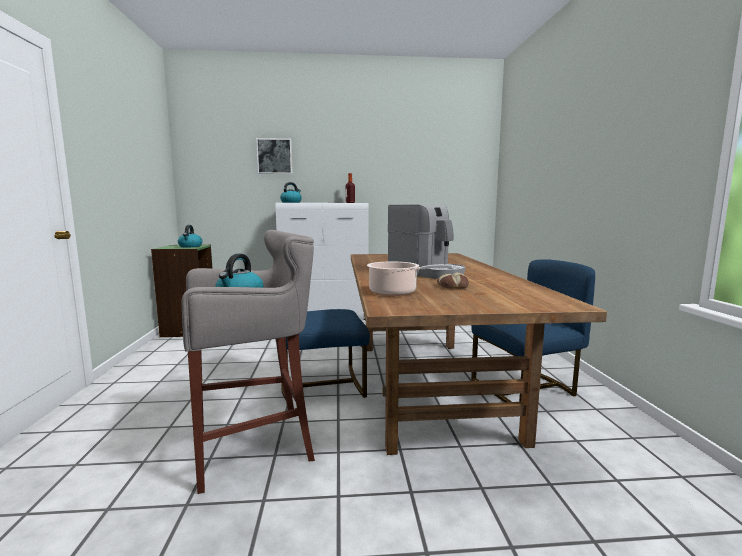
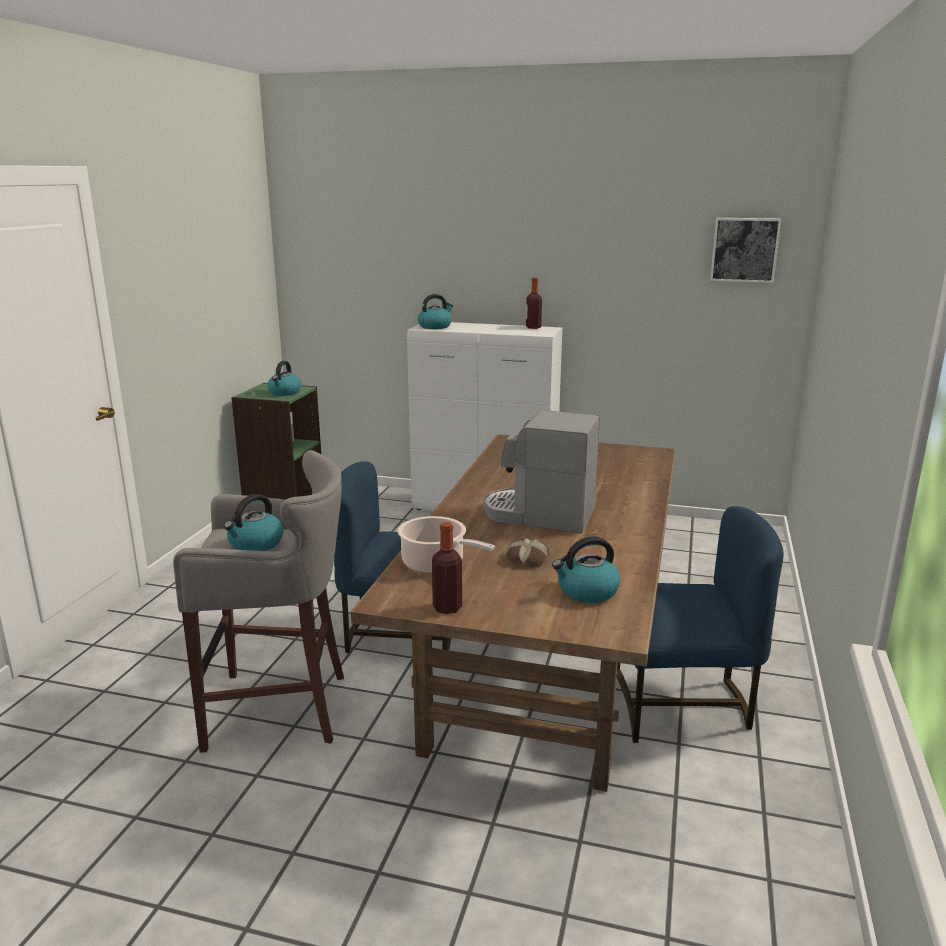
camera: 20 degrees right, 10 degrees up
(274, 156) = (419, 244): picture -> picture (744, 249)
(427, 273) = (538, 515): coffee machine -> coffee machine turned 135 degrees clockwise
(439, 307) = (447, 608): none -> bottle
(515, 293) = (587, 591): none -> kettle

